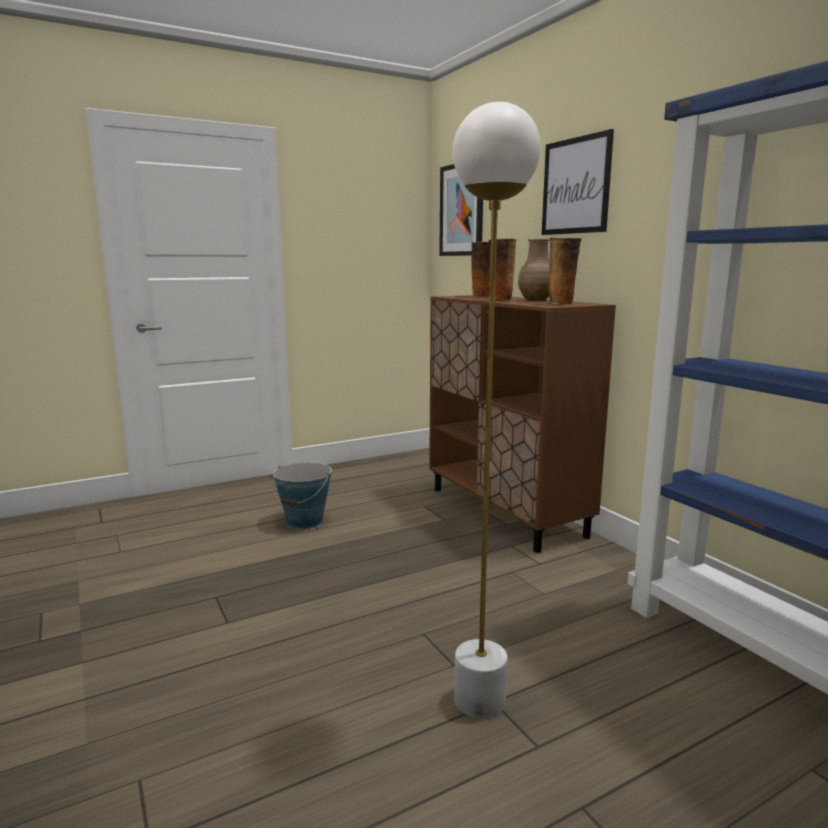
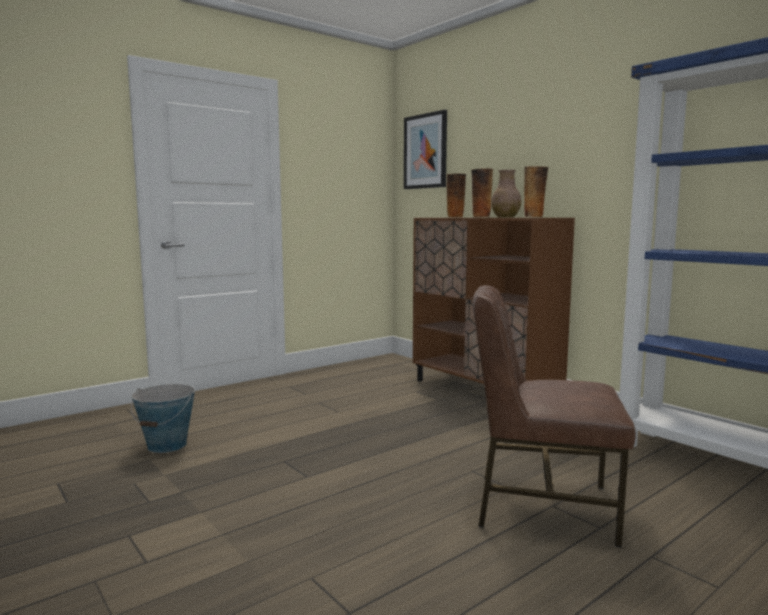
camera: 10 degrees left, 5 degrees down
(305, 521) = (323, 407): bucket -> bucket (167, 445)
(479, 701) = (541, 506): white floor lamp -> brown chair
(575, 186) = (534, 130): picture -> none

